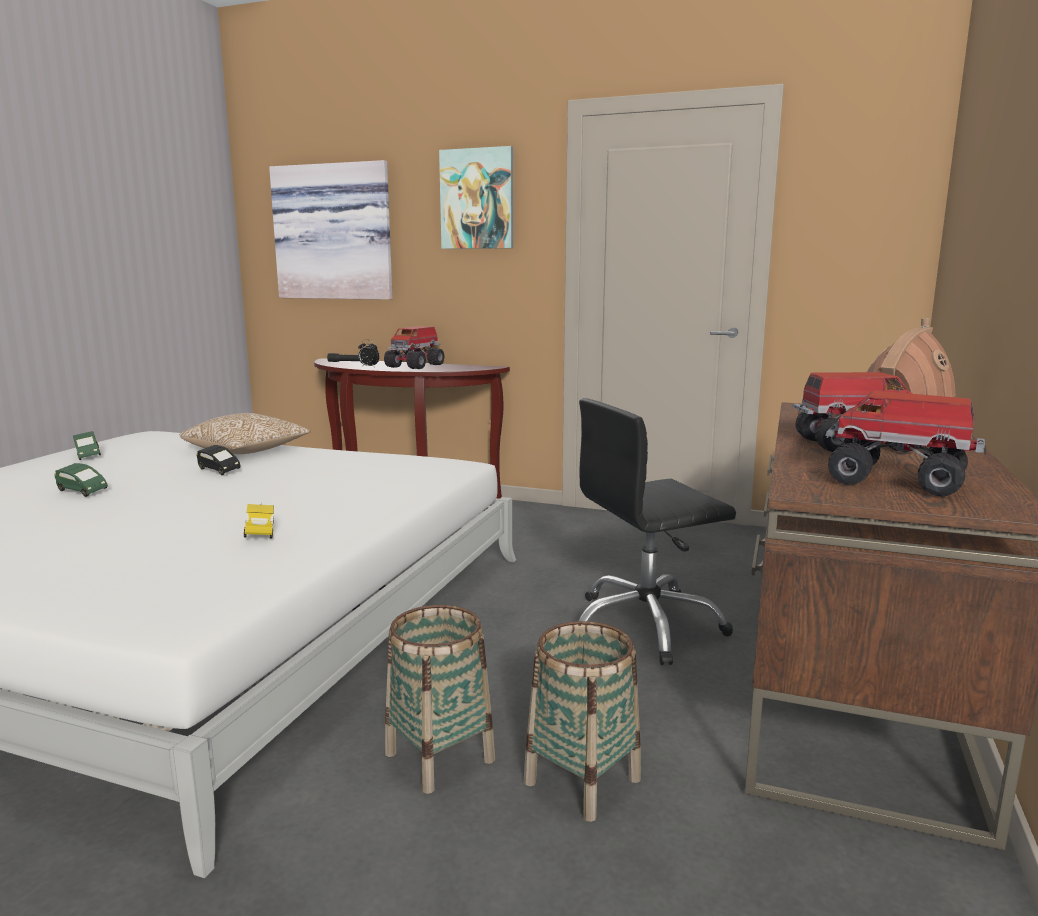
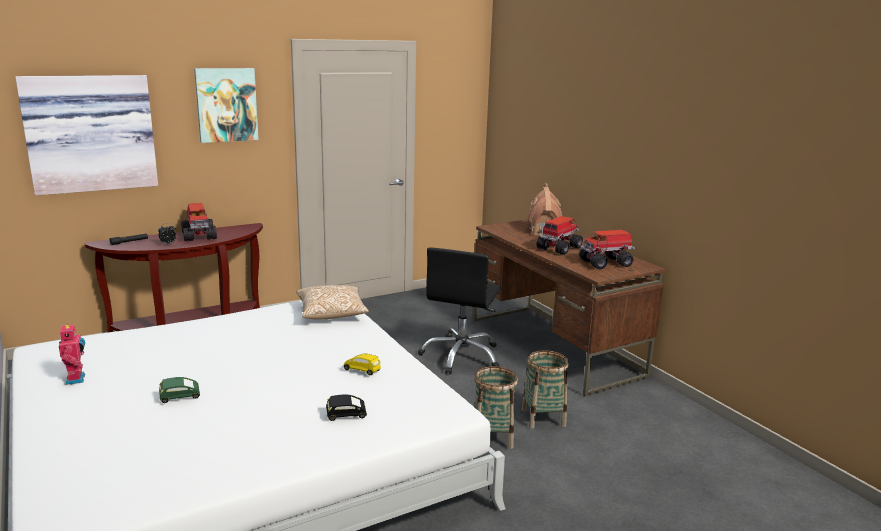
camera: 50 degrees left, 5 degrees up
(87, 455) = (77, 379): green toy car -> toy robot
(218, 471) = (211, 353): black toy car -> black toy car (346, 416)
(247, 451) = (176, 335): pillow -> pillow (332, 313)

